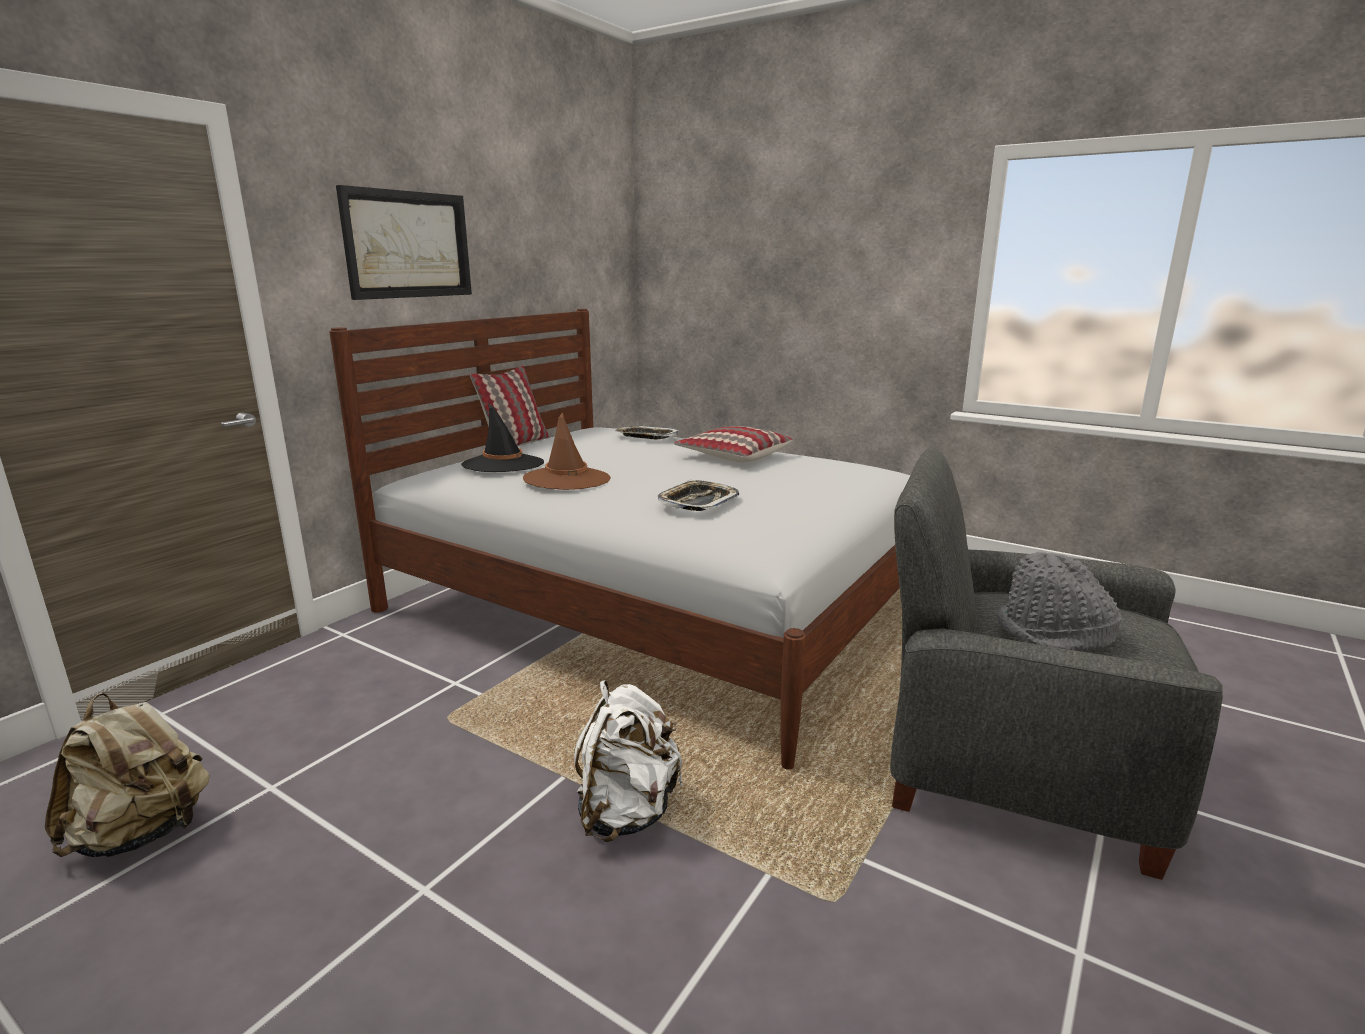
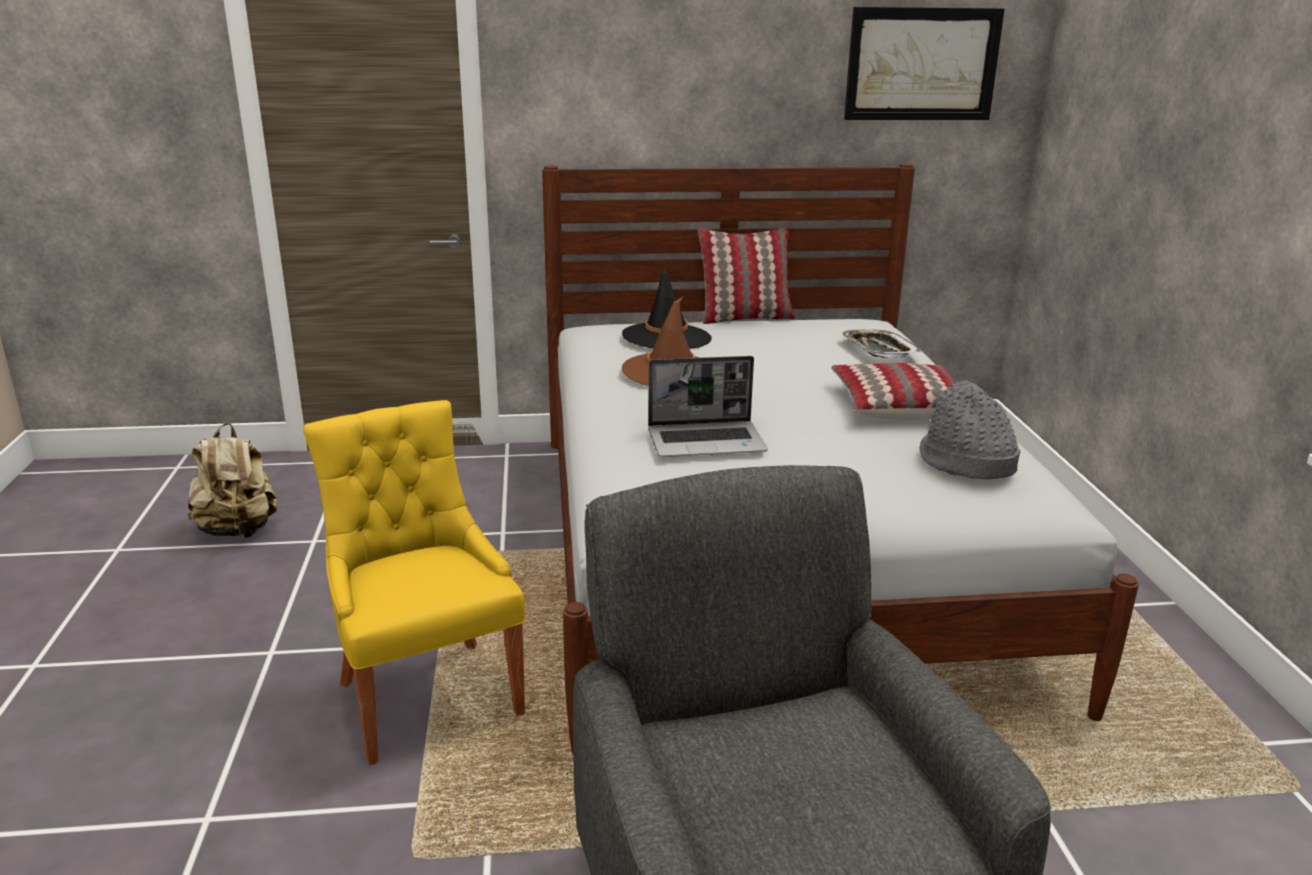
camera: 50 degrees right, 5 degrees up
(408, 245) = (652, 82): picture -> picture (921, 64)
(627, 812) = (426, 694): white backpack -> yellow chair
(698, 502) = (707, 441): tray -> laptop
(1054, 634) = (759, 763): grey hat -> grey hat (965, 463)

